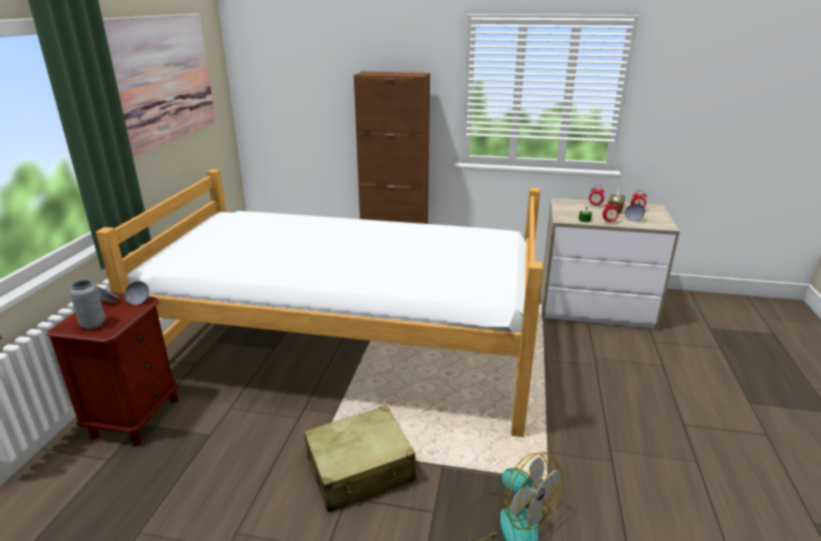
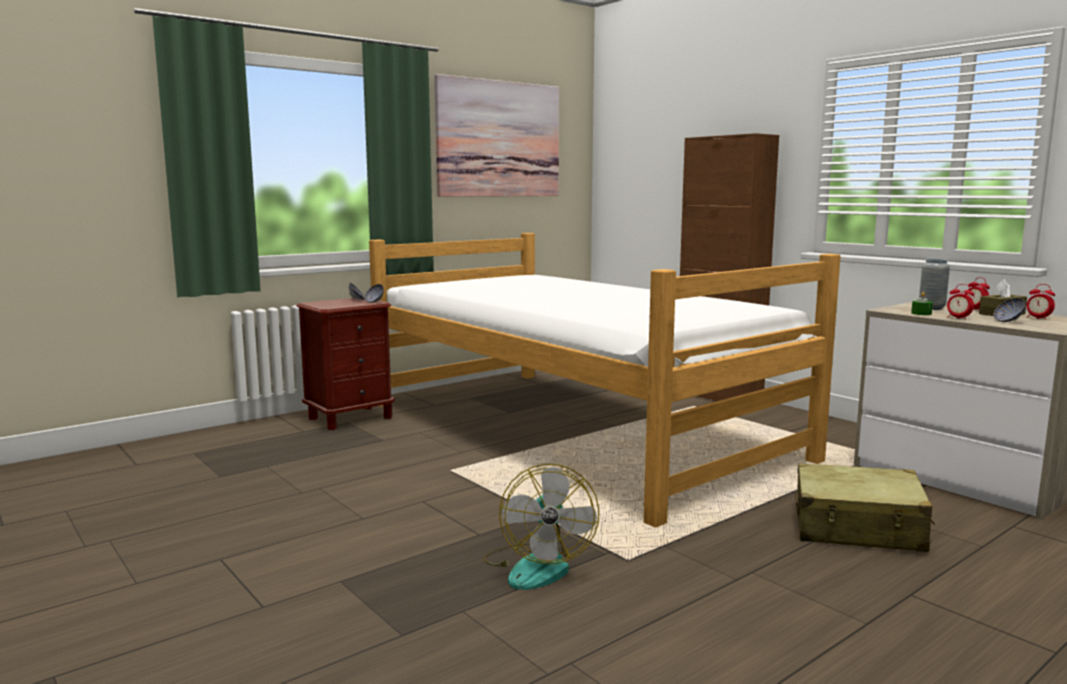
camera: 40 degrees right, 15 degrees down
(93, 325) = (326, 304): grey vase -> grey vase (931, 308)
(360, 470) = (460, 492): beige suitcase -> beige suitcase (858, 528)

